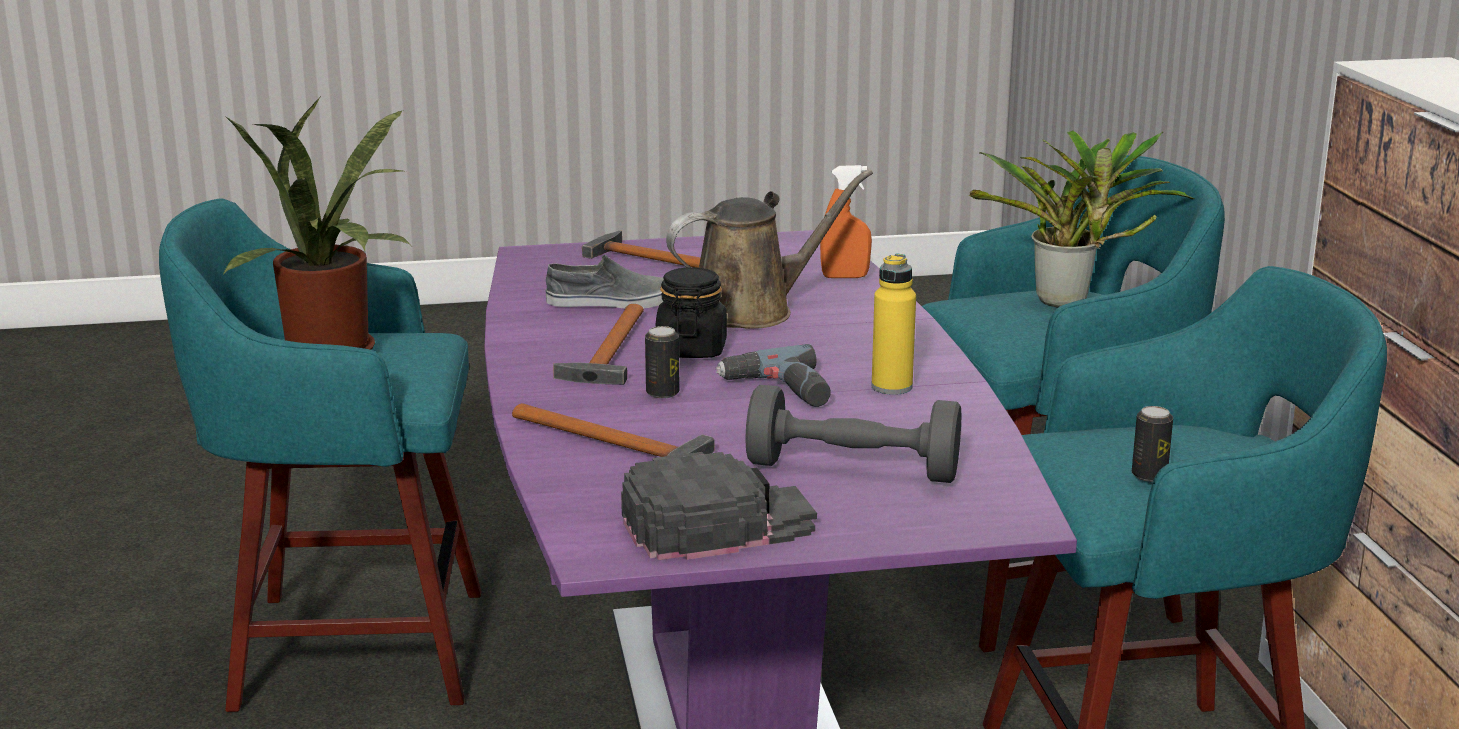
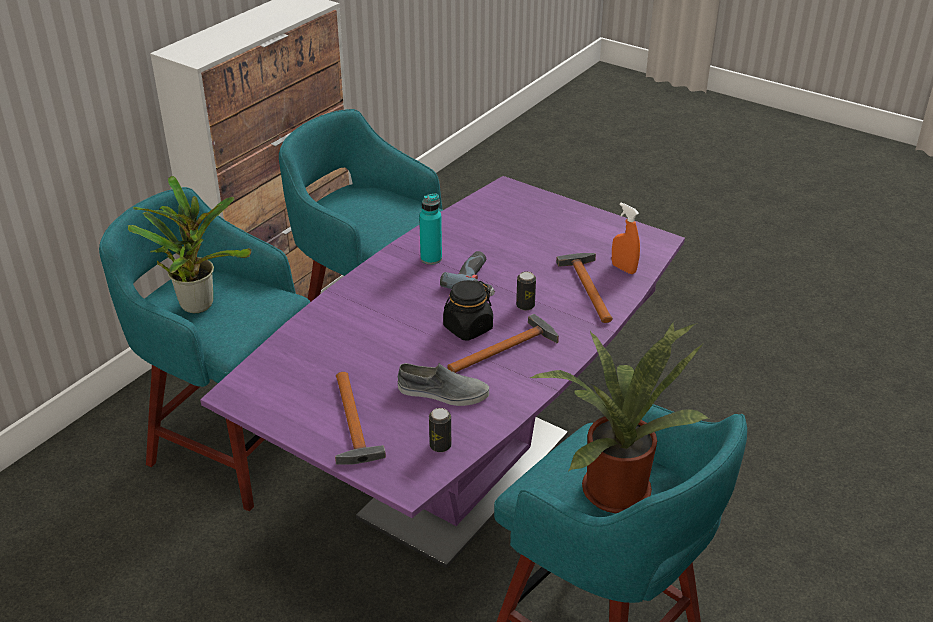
camera: 135 degrees left, 15 degrees up
(611, 302) = (443, 393): grey shoe -> grey shoe turned 150 degrees clockwise
(717, 522) = (602, 233): black cap -> none
(751, 310) = (391, 342): brown watering can -> none
(845, 277) = (295, 344): orange spray bottle -> orange spray bottle (623, 268)
(852, 469) = (521, 230): grey dumbbell -> none
(891, 387) = (431, 258): yellow bottle -> turquoise bottle
(1149, 475) = (396, 208): can -> can (440, 446)

